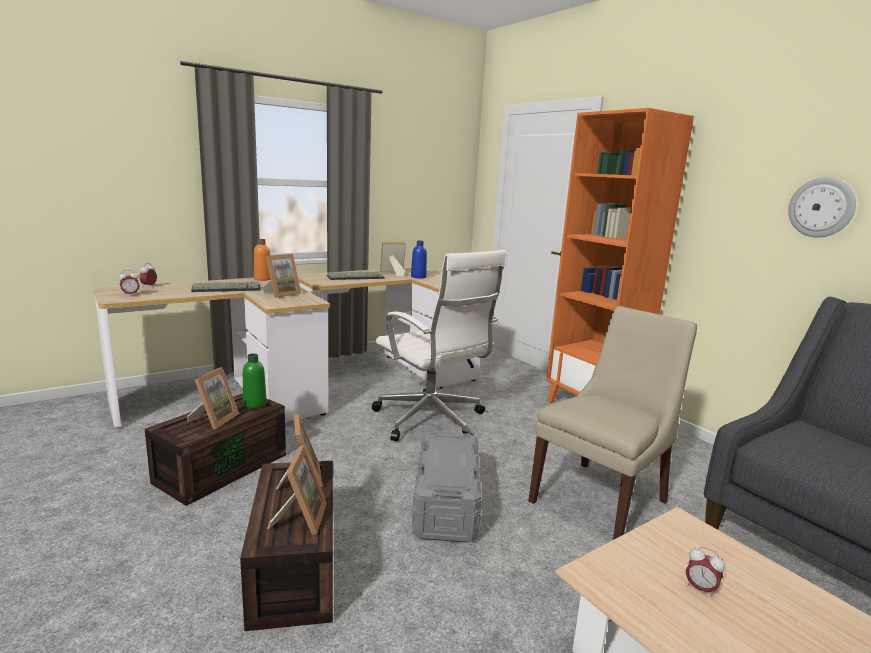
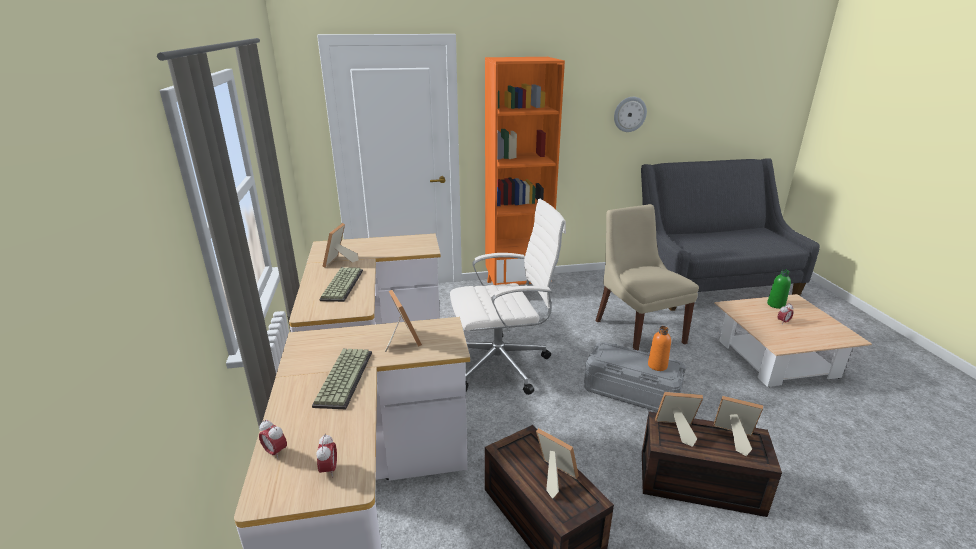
camera: 65 degrees left, 10 degrees up
(254, 404) = (523, 444): green bottle -> green bottle (776, 305)
(262, 279) = (301, 346): orange bottle -> orange bottle (657, 365)
(418, 277) = (369, 253): blue bottle -> none

